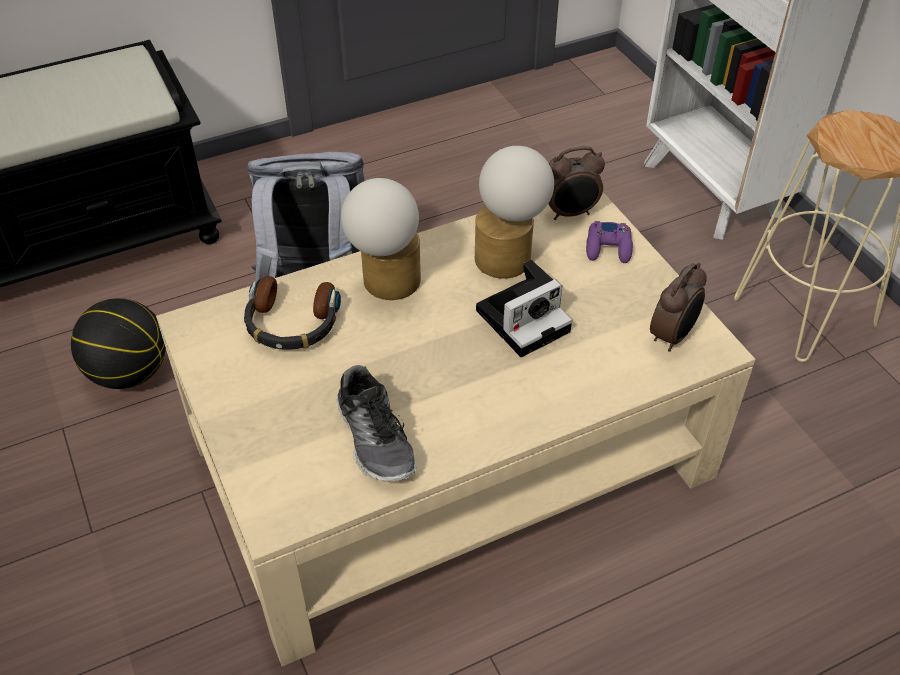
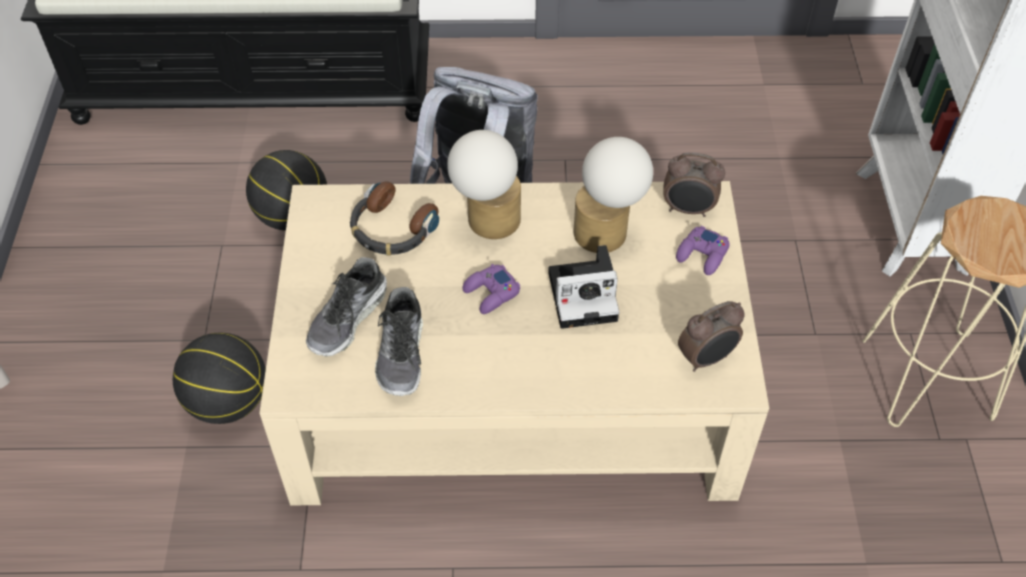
camera: 25 degrees right, 5 degrees up
(154, 585) = (228, 401): none -> basketball
(296, 426) = (348, 319): none -> shoe
(432, 349) = (491, 293): none -> purple game controller

